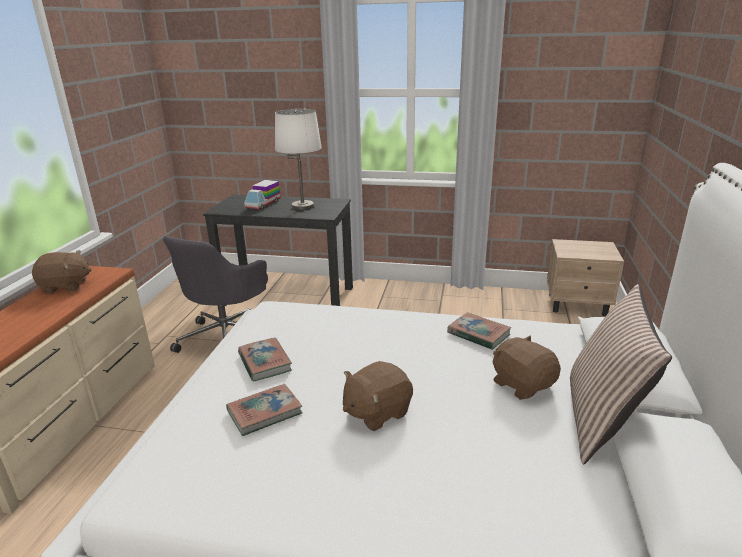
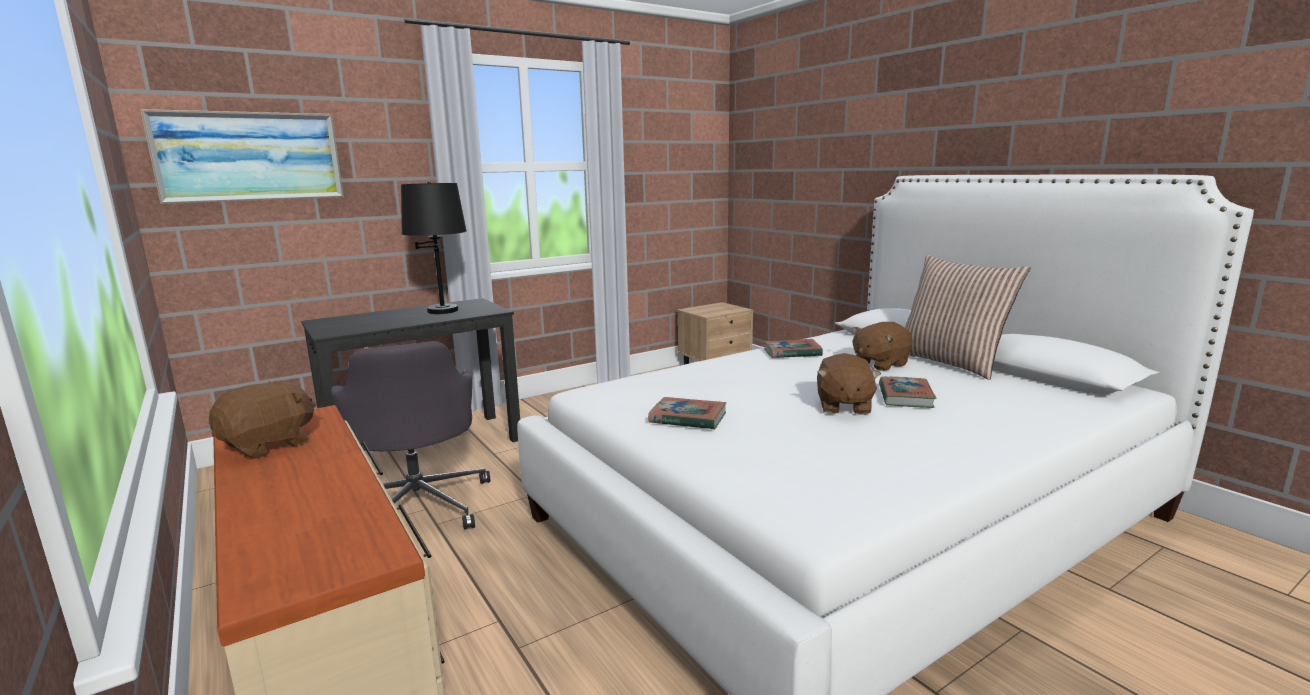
camera: 45 degrees left, 10 degrees down
(216, 82) = (249, 157): none -> picture
(263, 204) = (382, 318): toy truck -> none
(265, 412) = (774, 440): book -> book (905, 396)
(303, 206) = (443, 310): white table lamp -> black table lamp
(522, 384) = (879, 364): brown plush toy -> brown plush toy turned 45 degrees counterclockwise

